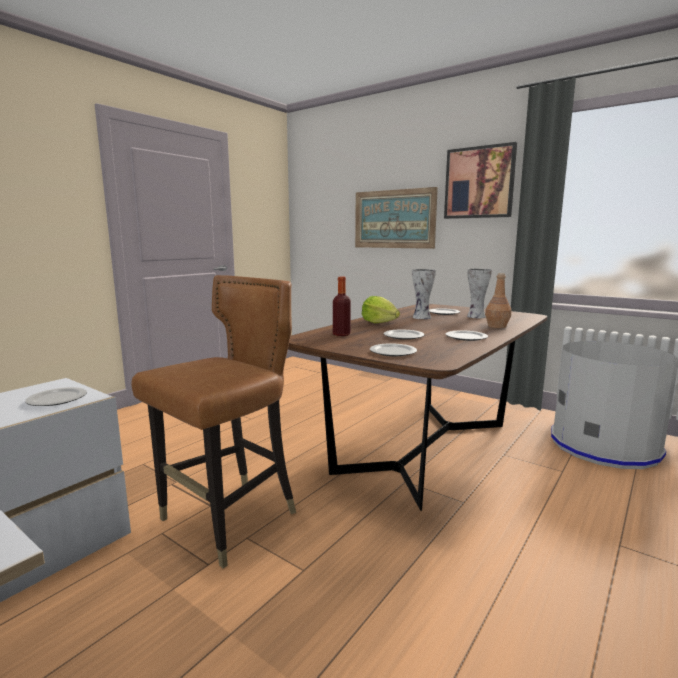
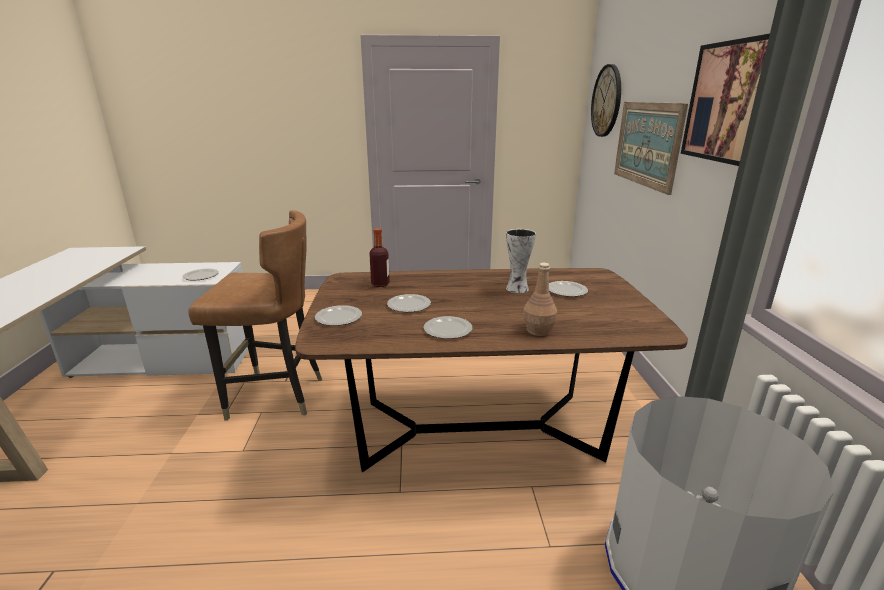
camera: 50 degrees right, 10 degrees up
(325, 194) = (607, 101): none -> wall clock
(379, 322) = (455, 281): lettuce -> none
(475, 316) = (578, 308): vase -> none

